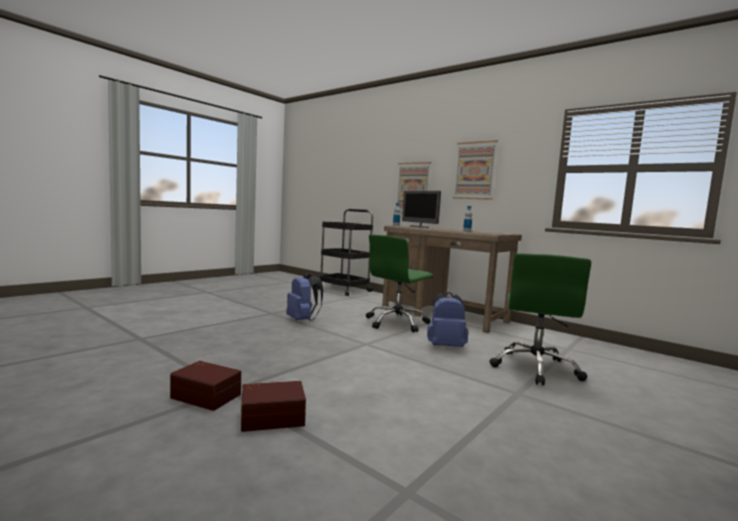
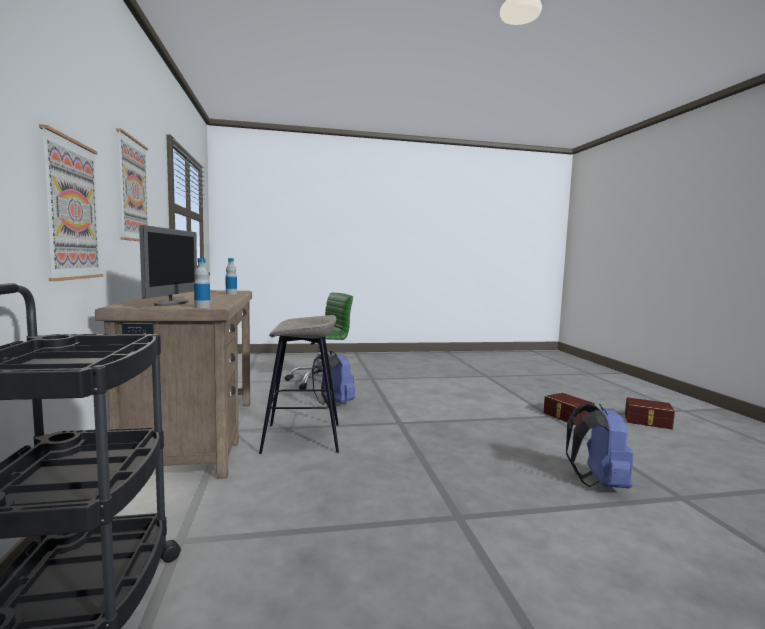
camera: 140 degrees left, 0 degrees up
(272, 416) = (526, 400): brown storage box -> brown storage box (648, 421)
(302, 320) = (422, 478): blue backpack -> blue backpack (598, 483)
(396, 323) = (302, 438): green office chair -> grey stool

